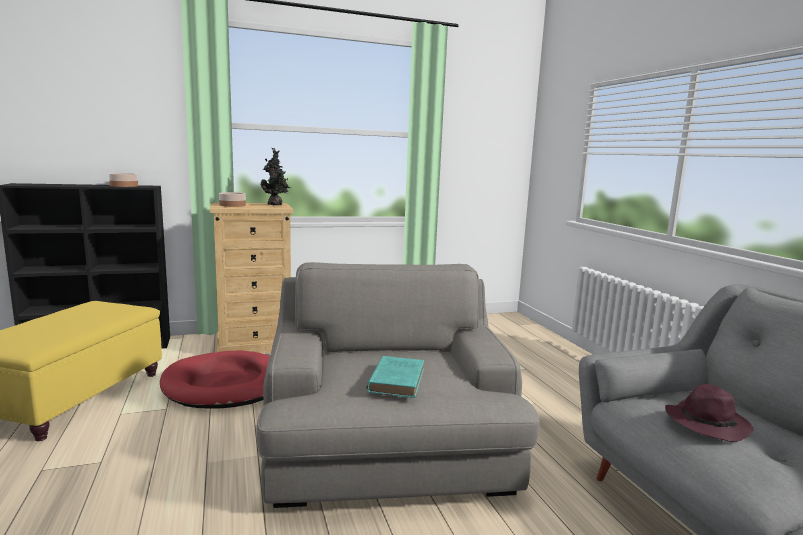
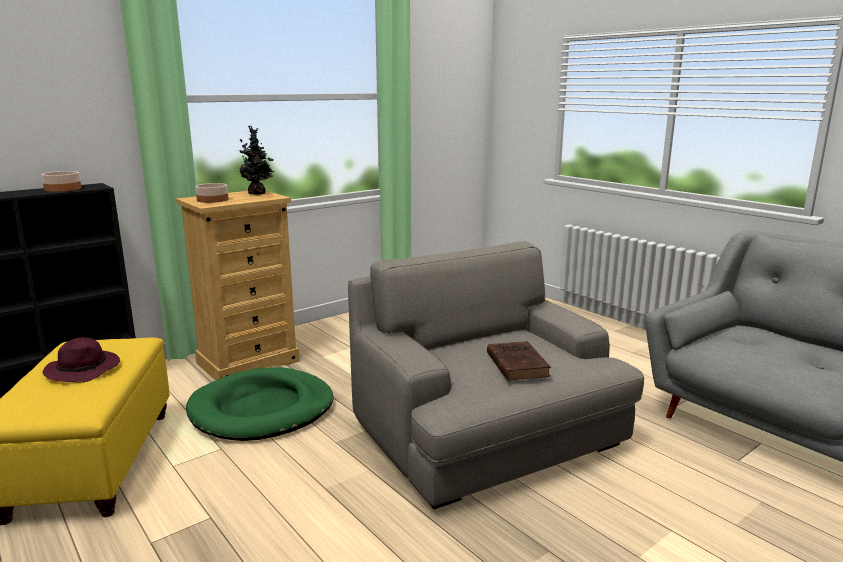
camera: 20 degrees left, 5 degrees up
(227, 385) = (262, 409): red dog bed -> green dog bed
(397, 380) = (516, 364): turquoise book -> brown book
(707, 423) = (766, 350): purple hat -> purple hat (84, 370)

